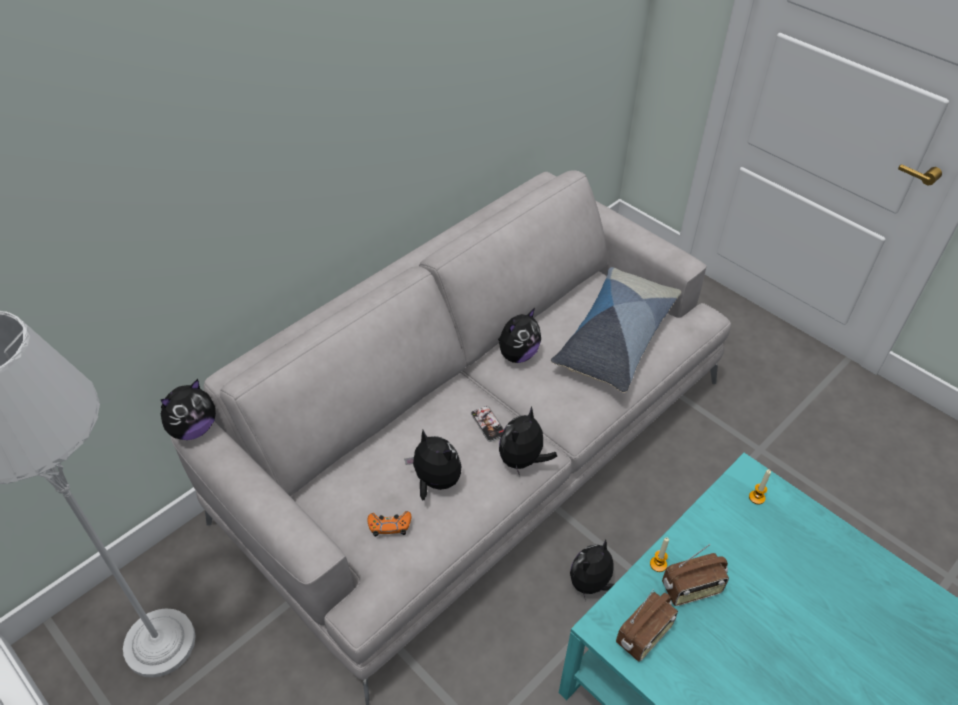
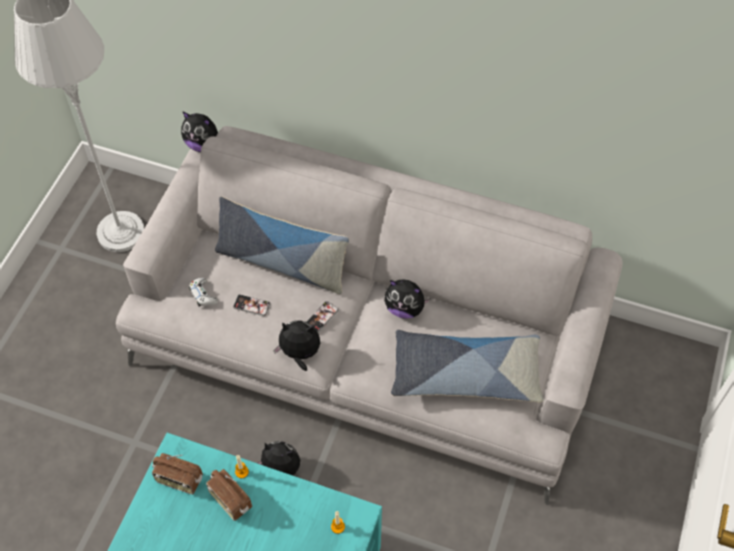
camera: 65 degrees right, 10 degrees up
(389, 525) = (203, 295): orange game controller -> white game controller
(396, 433) = (282, 263): none -> pillow
(435, 482) = (251, 305): plush toy -> phone

